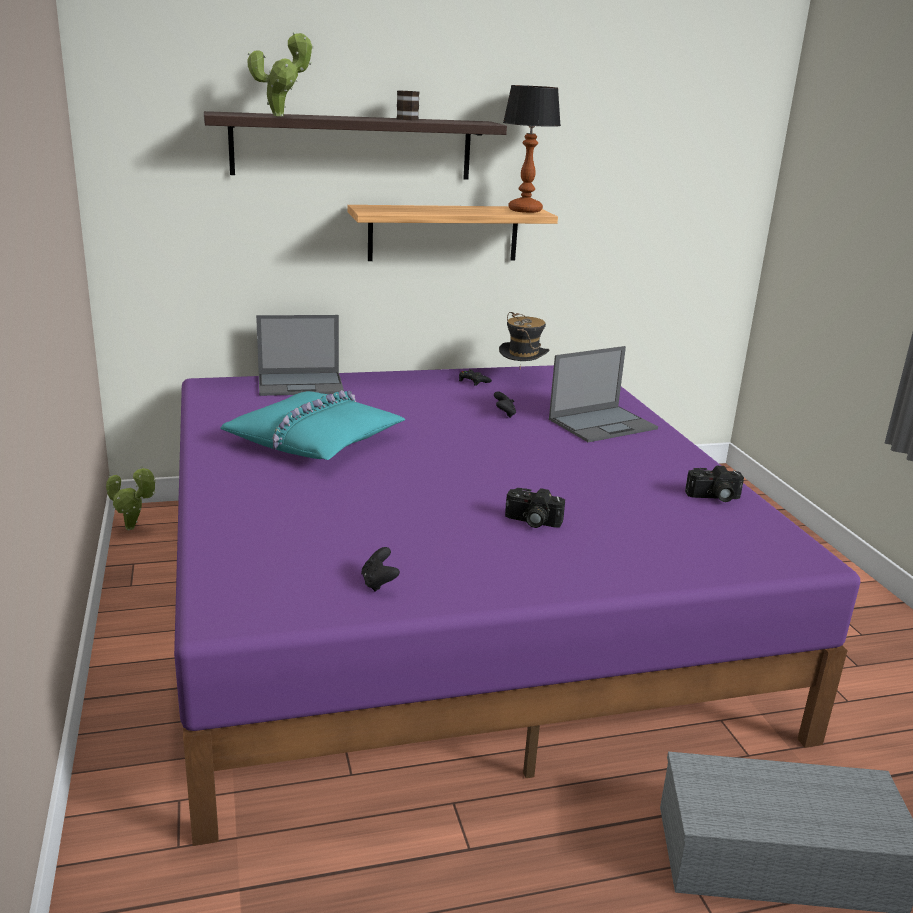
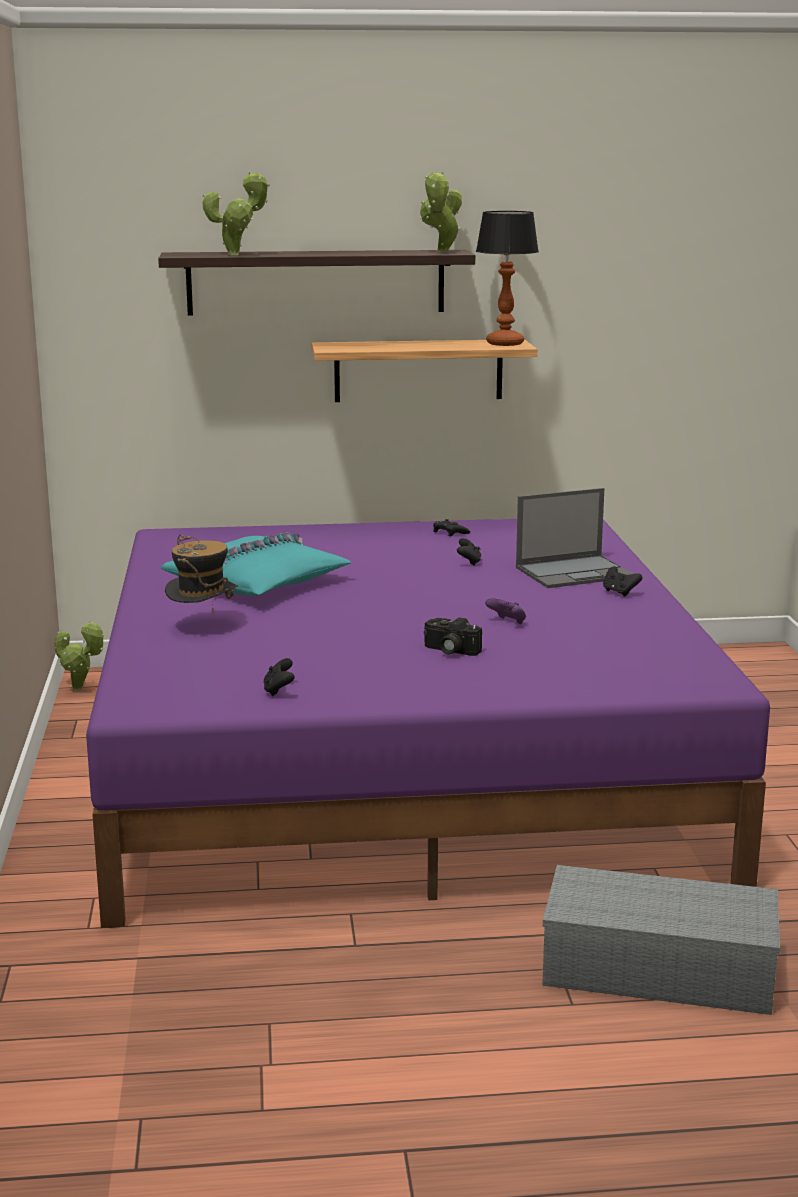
camera: 10 degrees right, 5 degrees down
(301, 384) = (259, 534): laptop -> none
(409, 119) = (374, 251): mug -> none
(473, 122) = (441, 252): none -> potted plant
(521, 378) = (507, 530): hat -> hat (203, 626)
(571, 484) = (507, 623): none -> purple game controller
(654, 446) = (619, 592): none -> black game controller
(713, 497) = (656, 636): camera -> none

